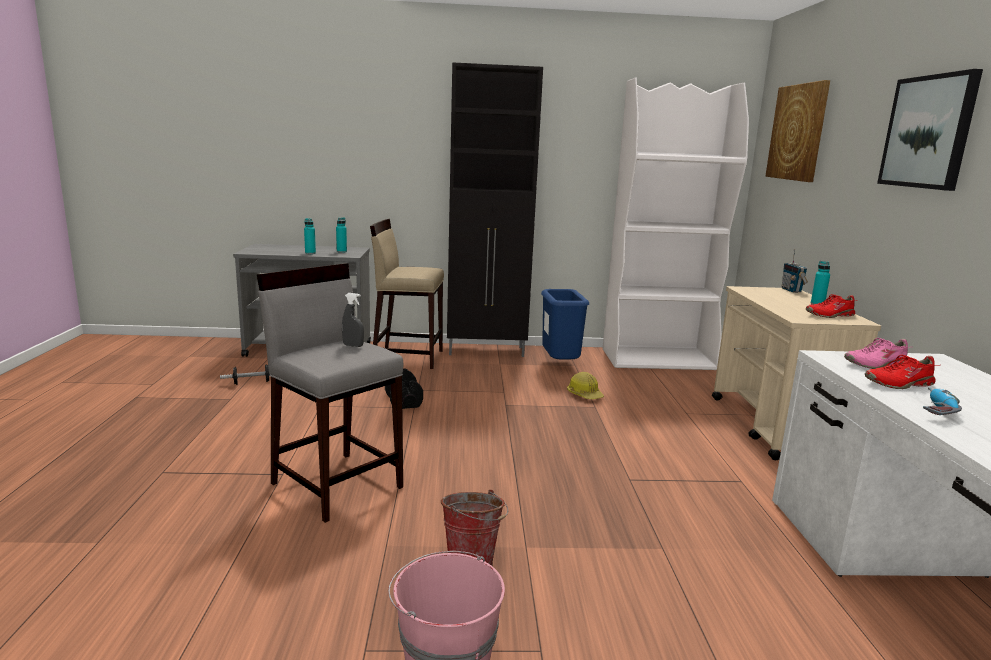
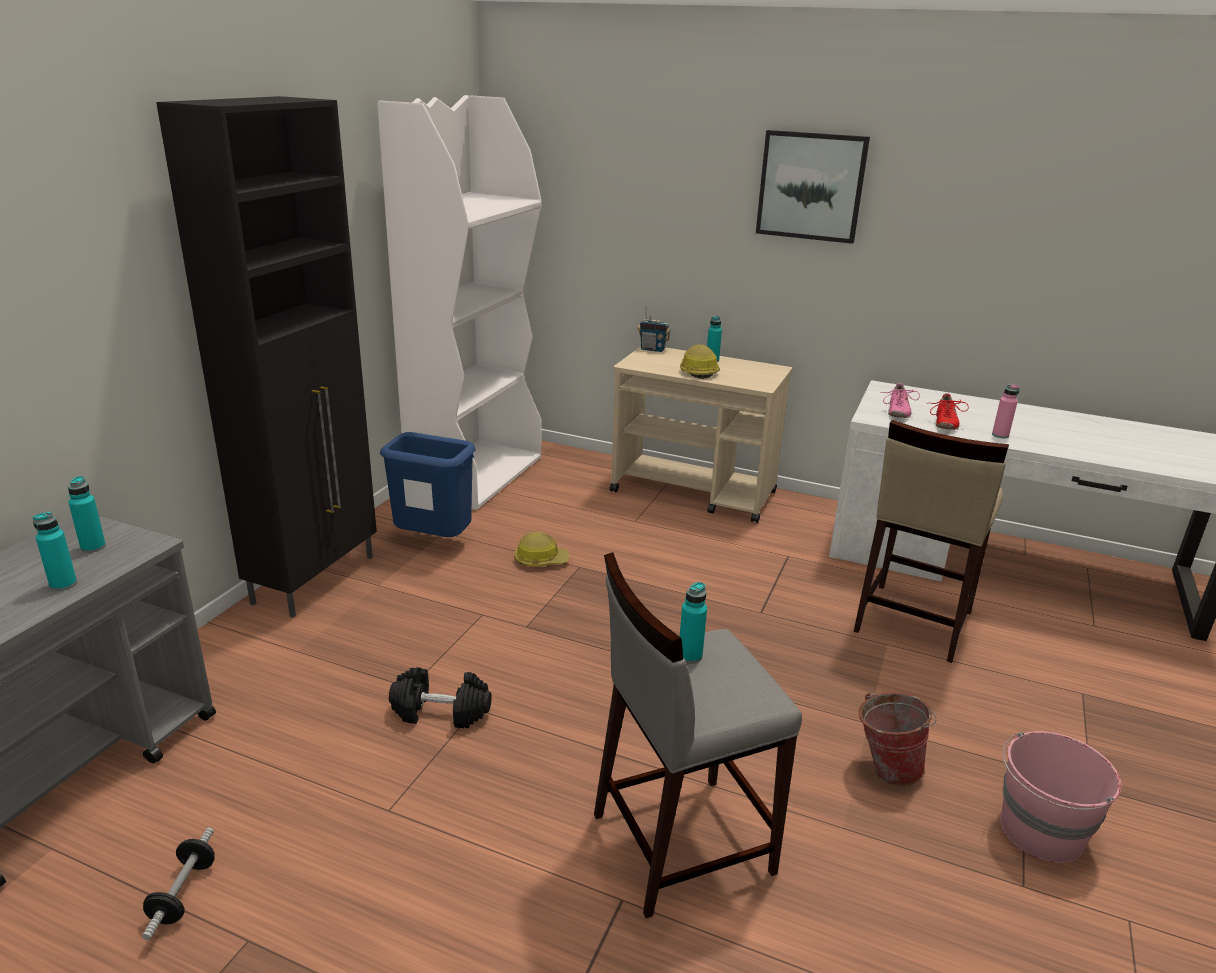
camera: 65 degrees left, 10 degrees up
(353, 345) = (690, 656): grey spray bottle -> turquoise bottle
(407, 357) = (256, 661): beige stool -> beige stool (911, 621)
(778, 302) = (697, 371): none -> hard hat
(798, 132) = (584, 164): picture -> none
(829, 315) = (753, 371): red shoe -> none
(934, 410) = (1000, 435): power drill -> pink bottle

